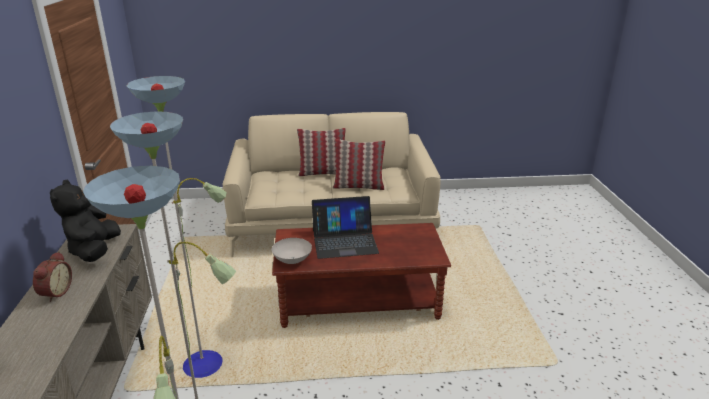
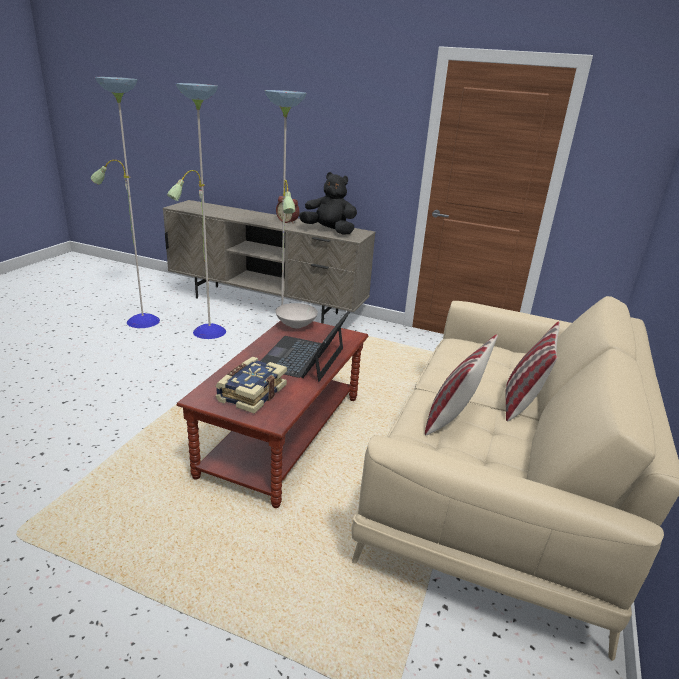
camera: 115 degrees right, 0 degrees up
(409, 243) = (251, 393): none -> book

